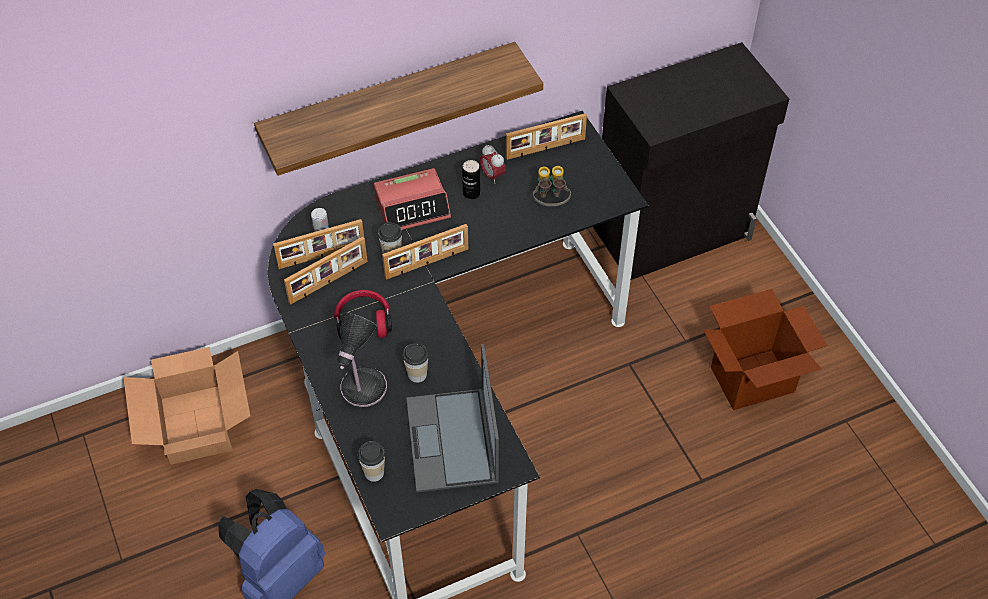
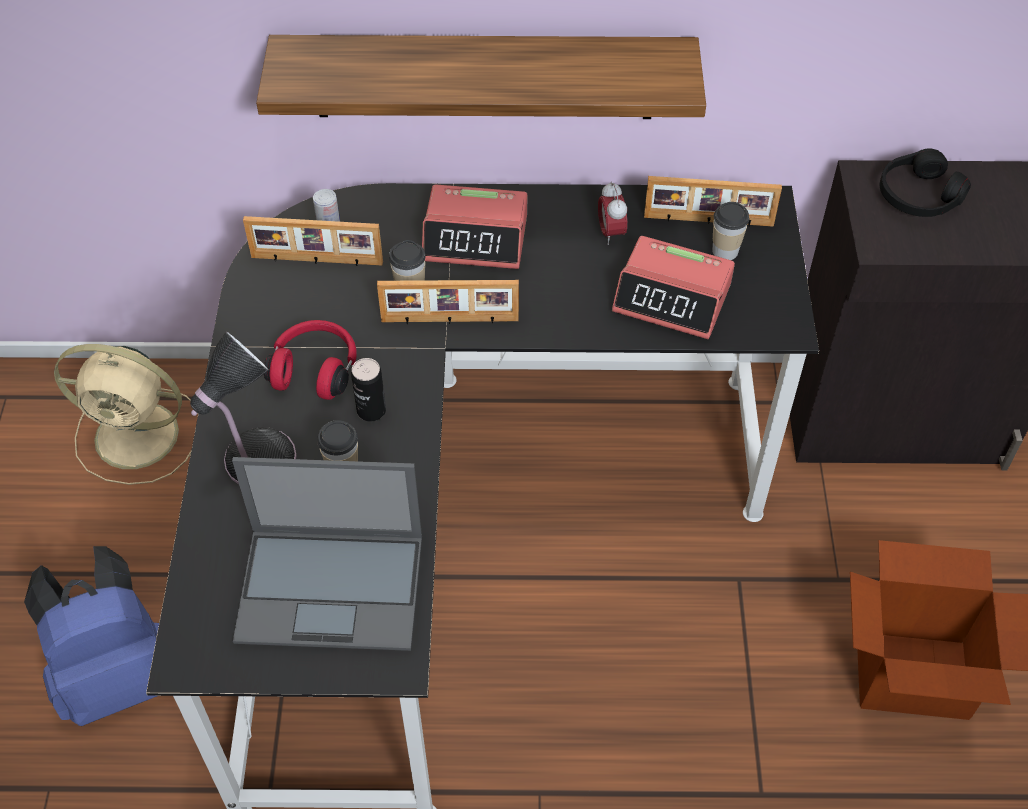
camera: 25 degrees right, 0 degrees up
(197, 423) = (140, 436): cardboard box -> beige fan
(329, 282) = (304, 298): picture frame -> none
(374, 472) = (199, 587): cup -> cup (725, 251)
(452, 441) = (333, 588): laptop -> laptop turned 105 degrees counterclockwise
(471, 193) = (567, 246): can -> can (371, 411)
(550, 203) = (672, 298): binoculars -> alarm clock
(662, 93) = (918, 195): none -> black headphones

